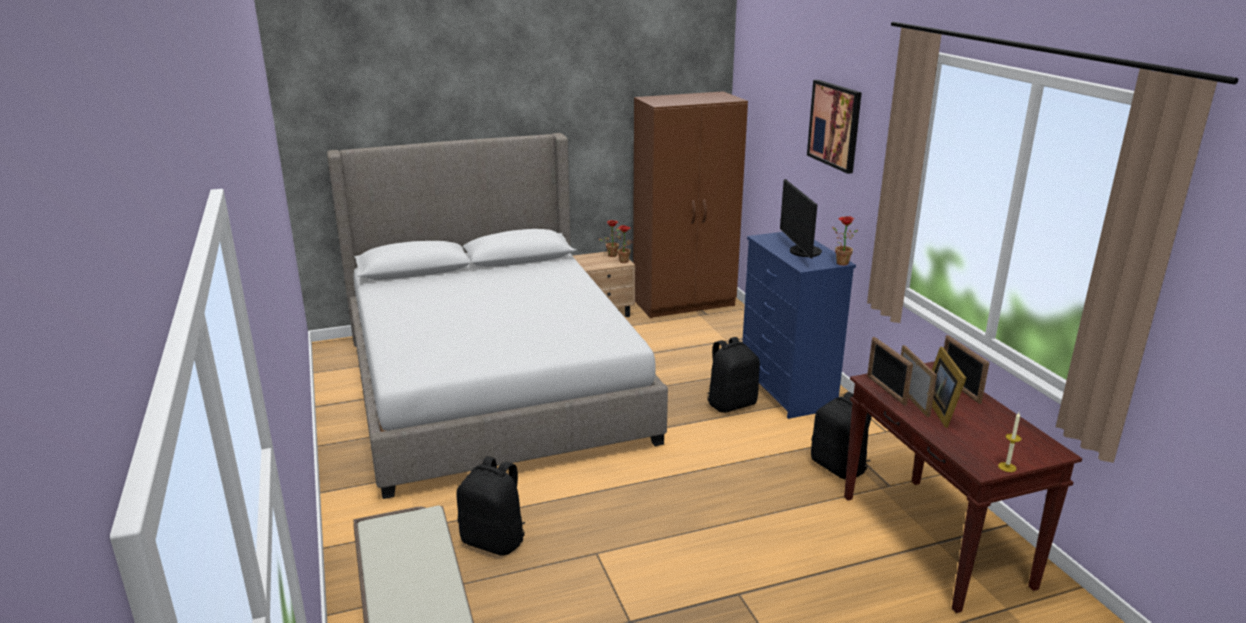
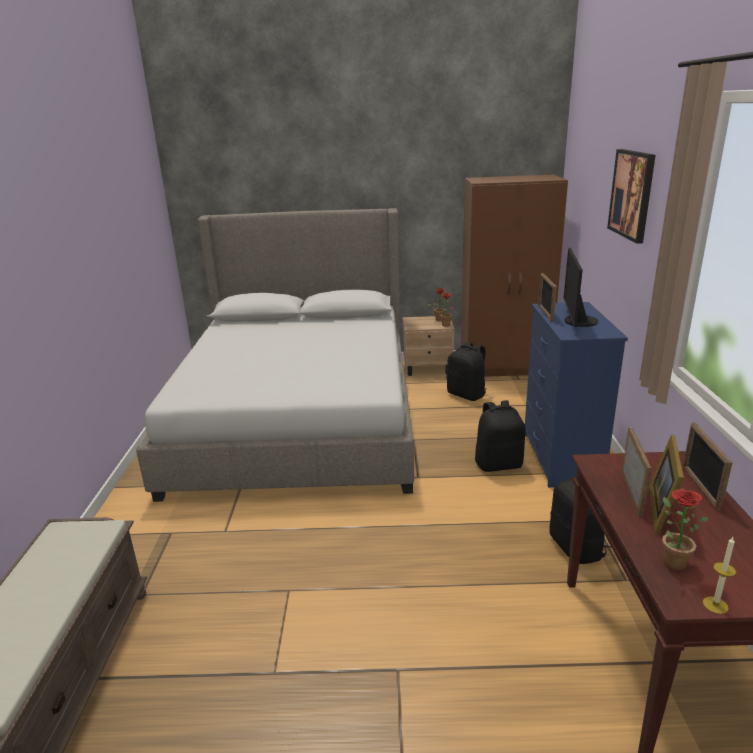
camera: 20 degrees right, 0 degrees up
(494, 541) = (211, 558): black backpack -> black backpack (467, 395)
(840, 262) = (611, 334): potted plant -> potted plant (670, 560)
(886, 390) = (605, 476): picture frame -> picture frame (545, 313)

